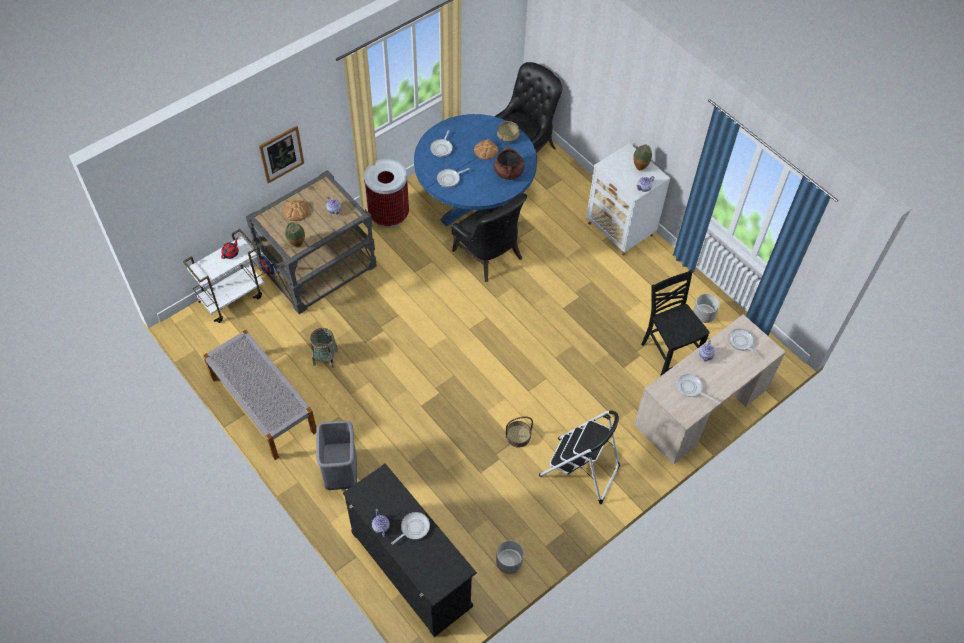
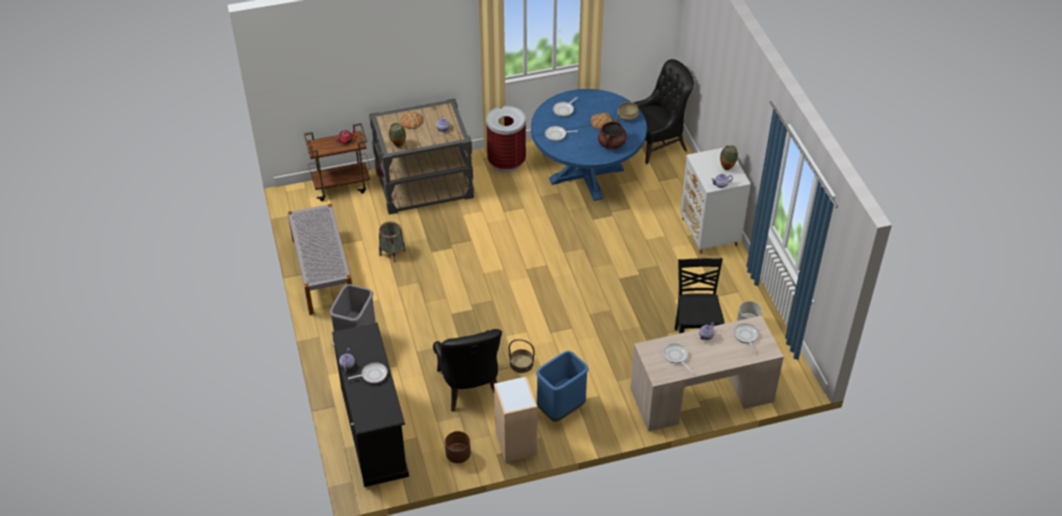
camera: 25 degrees right, 10 degrees down
(234, 299) = (342, 187): white cart -> brown cart
(281, 154) = (412, 67): picture -> none
(488, 254) = (576, 217): black chair -> black chair (470, 386)
(509, 562) = (458, 455): grey planter -> brown planter
(558, 527) = (515, 444): none -> bookcase
(581, 472) = (561, 409): step ladder -> blue trash can

